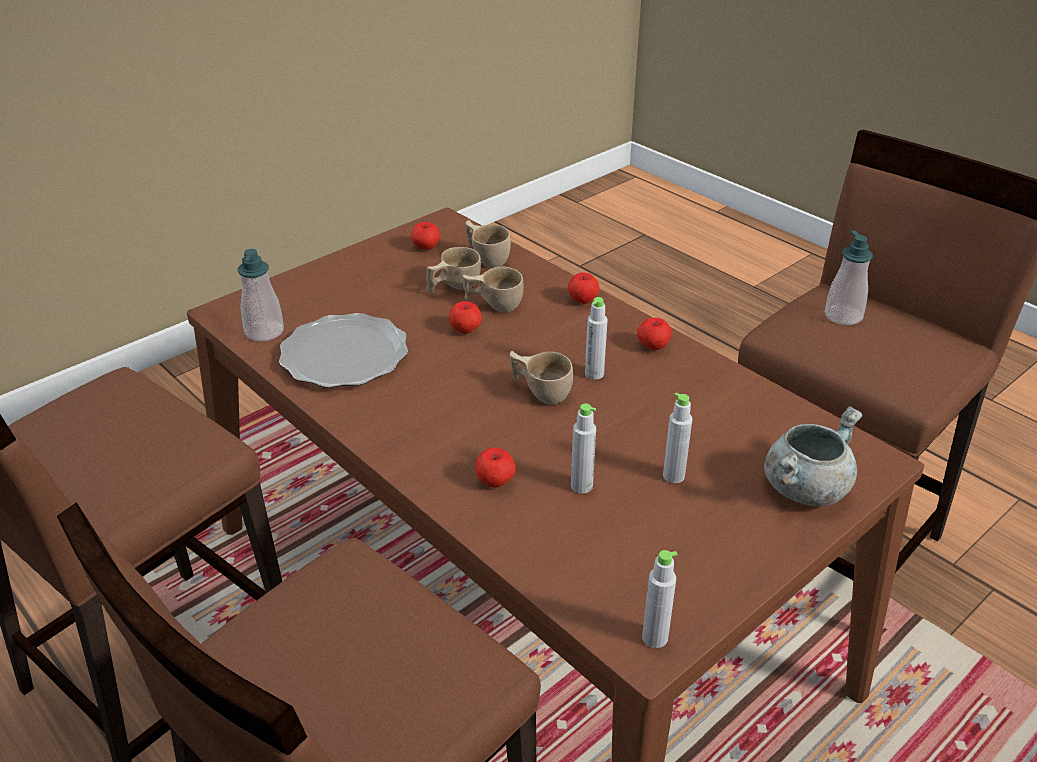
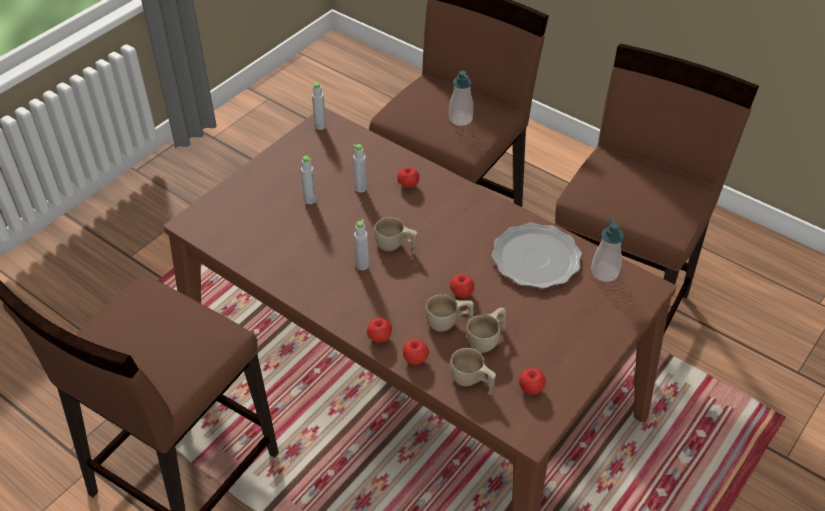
camera: 170 degrees right, 10 degrees up
(653, 346) = (322, 295): apple -> apple (415, 359)
(805, 487) = (237, 202): grey cooking pot -> none
(843, 316) = (170, 355): soap dispenser -> soap dispenser (460, 119)

